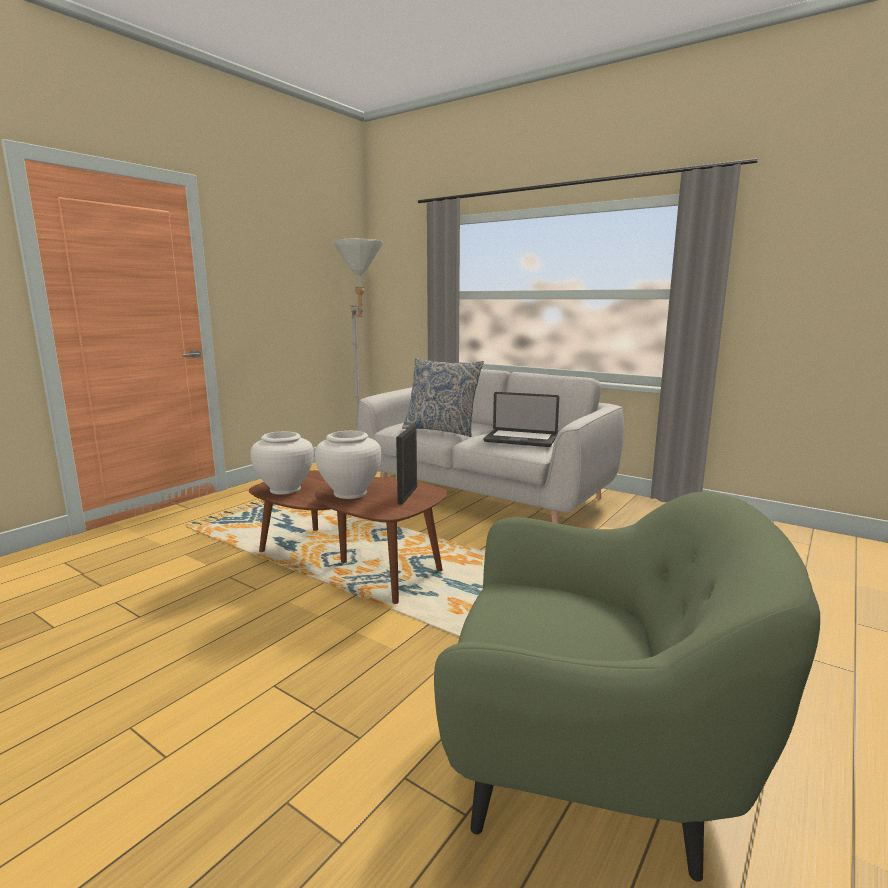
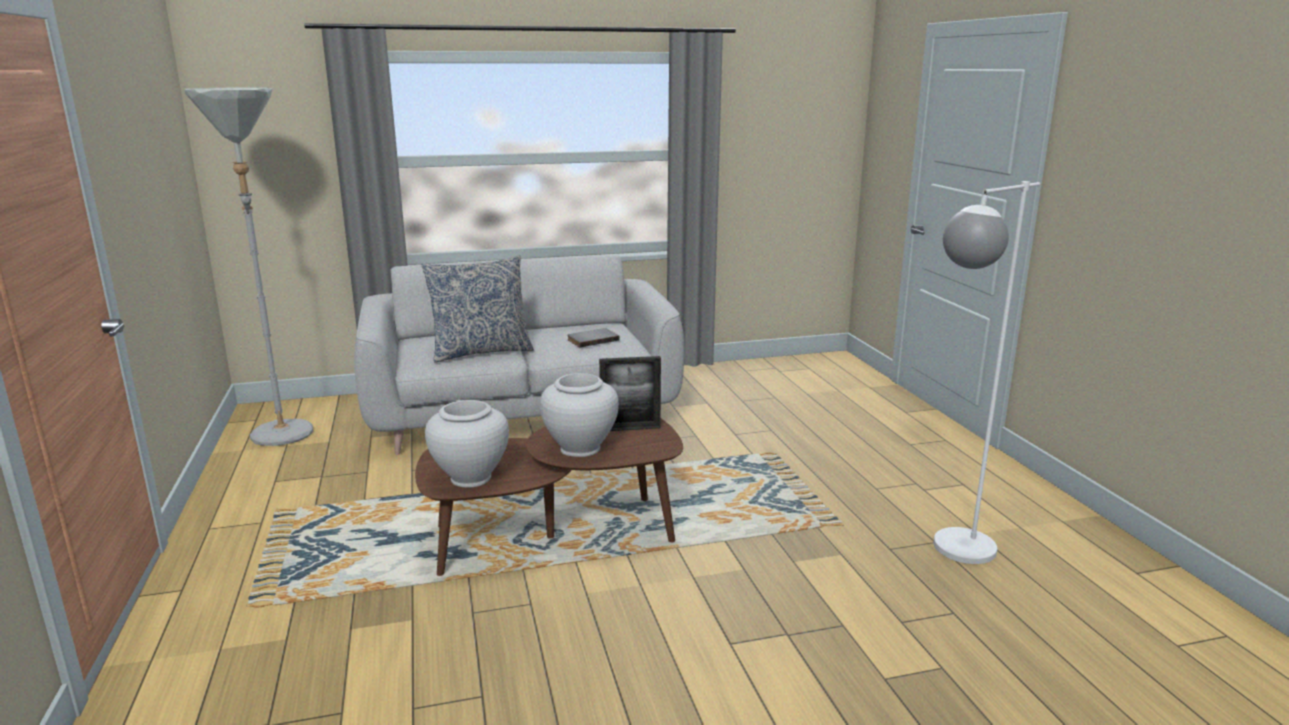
camera: 50 degrees left, 5 degrees up
(407, 495) = (630, 428): picture frame -> picture frame turned 60 degrees counterclockwise
(520, 440) = (592, 339): laptop -> grey book
(592, 769) = (951, 555): green armchair -> white floor lamp

